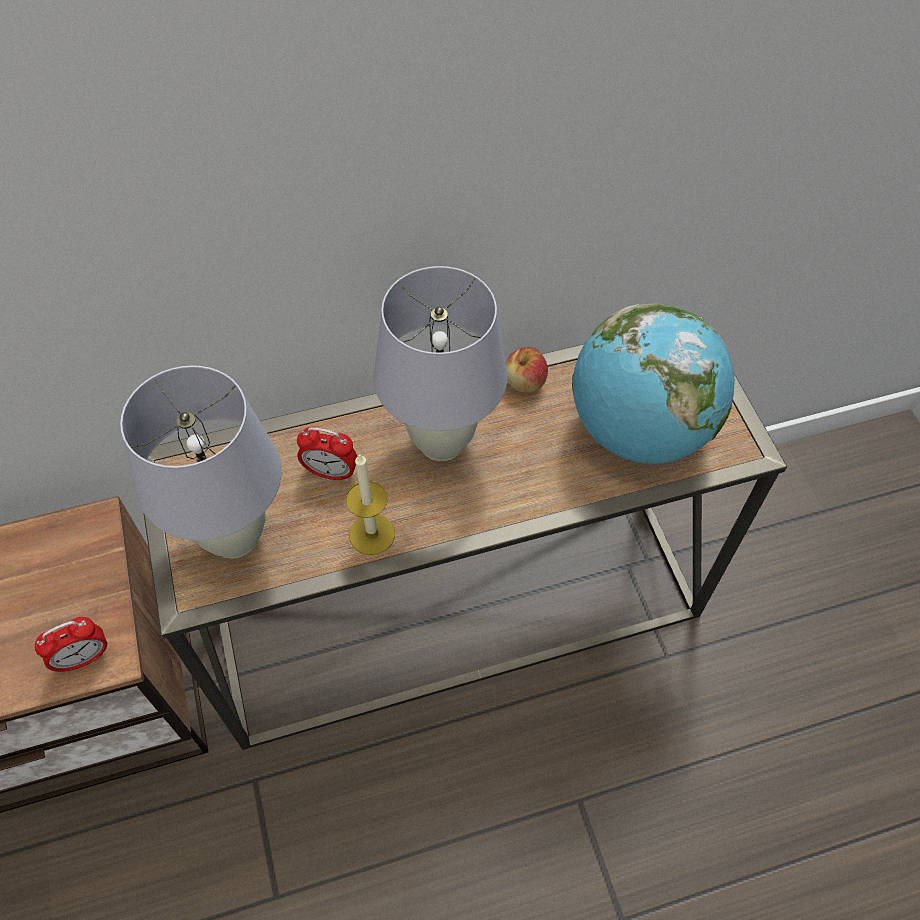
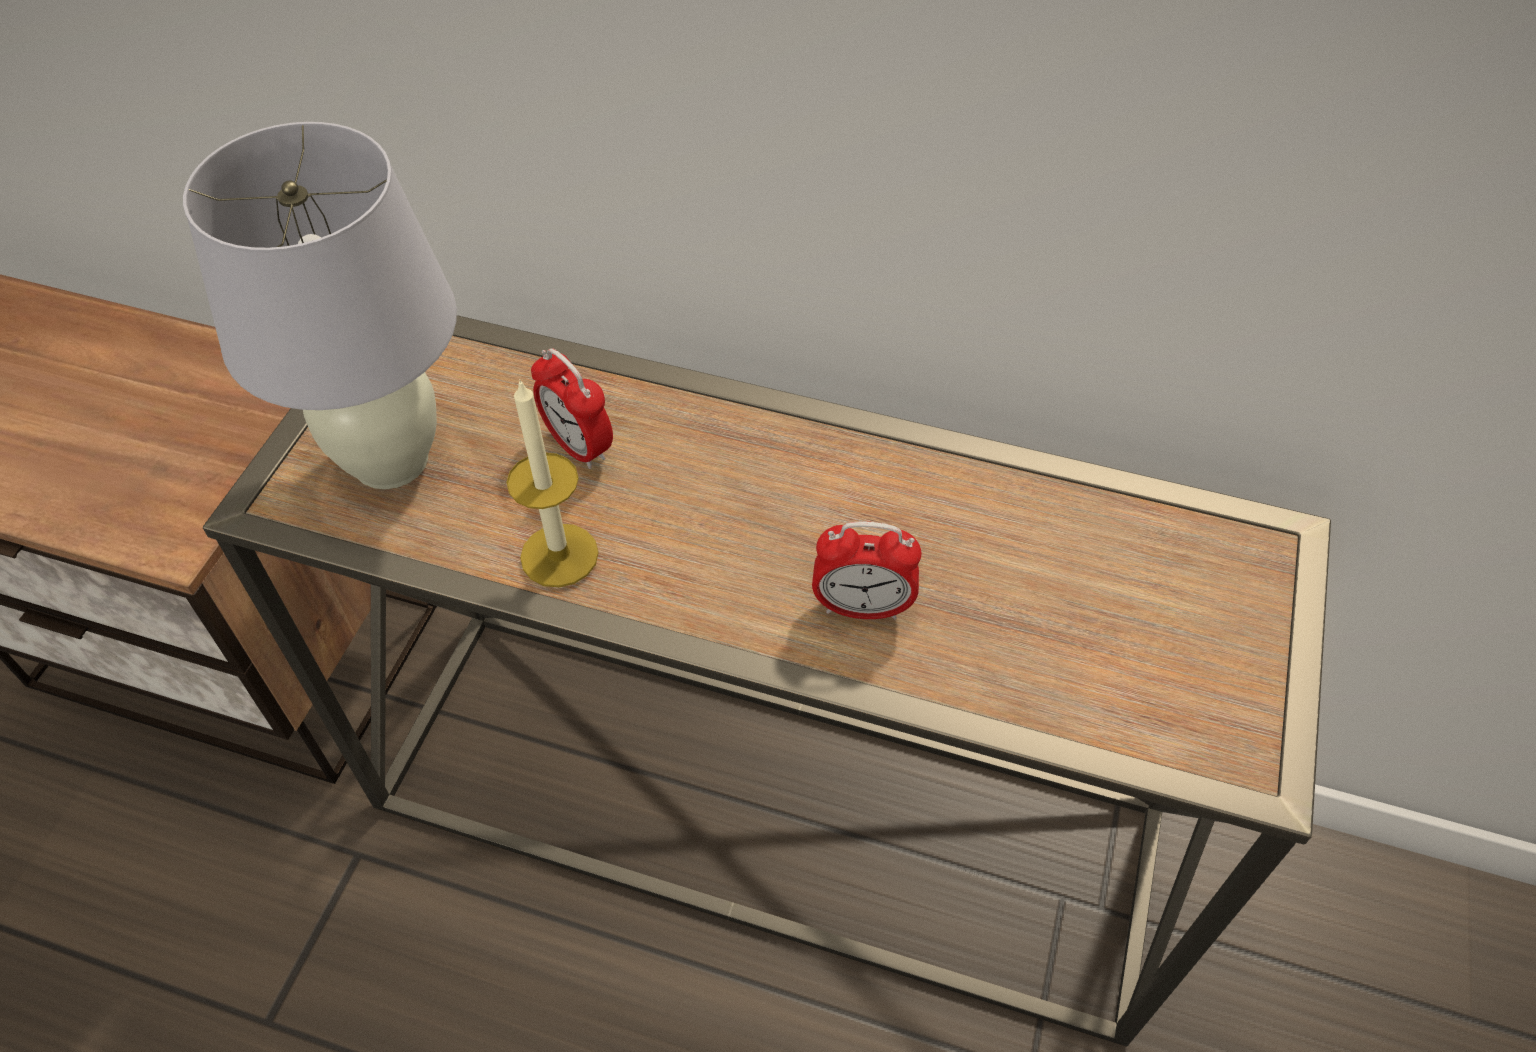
camera: 35 degrees right, 5 degrees down
(84, 658) = (151, 524): alarm clock -> alarm clock (862, 607)
(442, 443) = (761, 489): white table lamp -> none
(525, 382) = (951, 469): apple -> none
(639, 430) = (1081, 633): globe -> none

